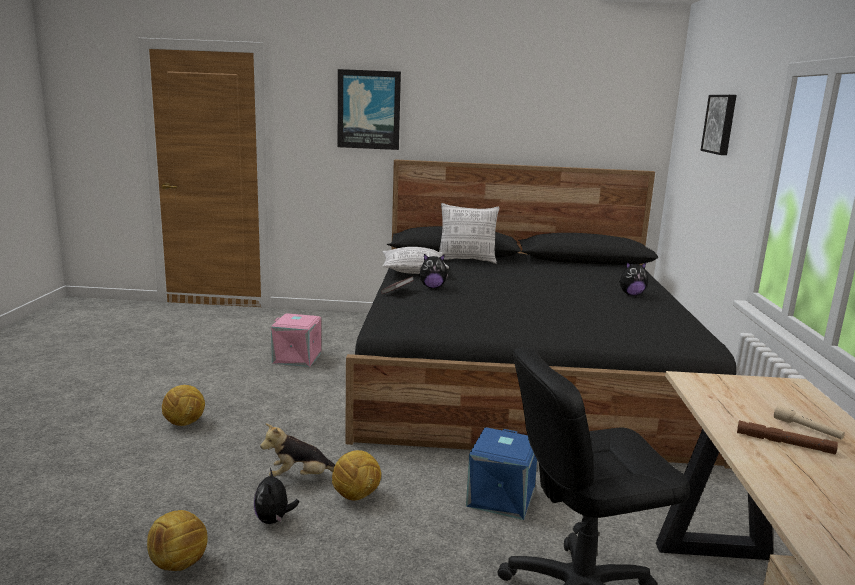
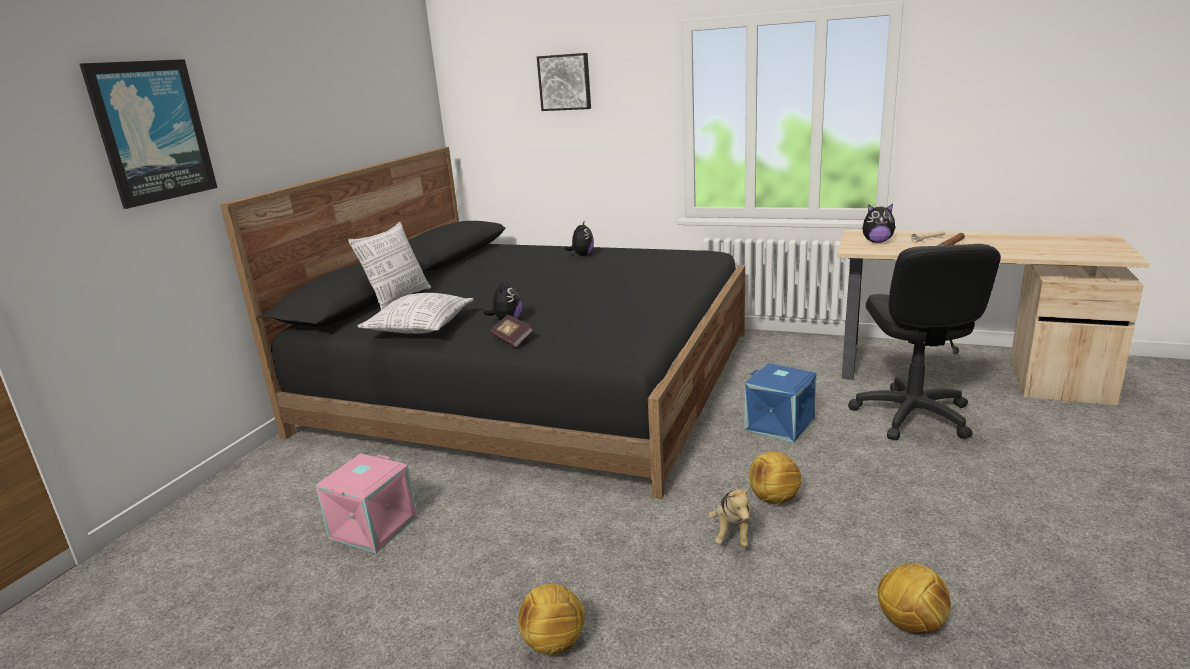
camera: 70 degrees left, 5 degrees up
(274, 520) = (820, 554): plush toy -> plush toy (877, 242)

